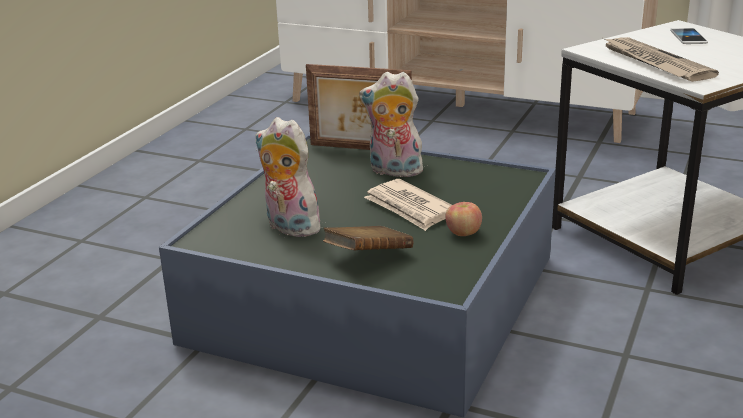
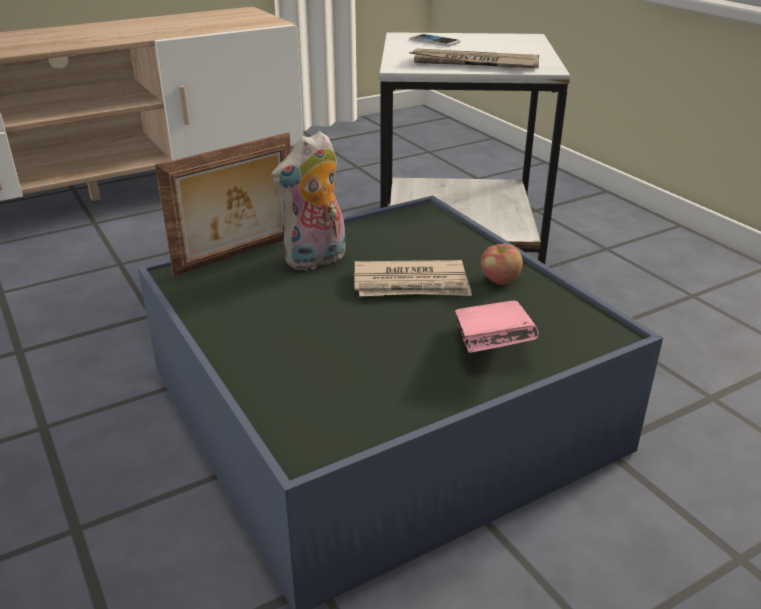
camera: 55 degrees left, 5 degrees up
(289, 227) = (359, 368): plush toy -> none
(368, 257) = (492, 346): brown book -> pink book

